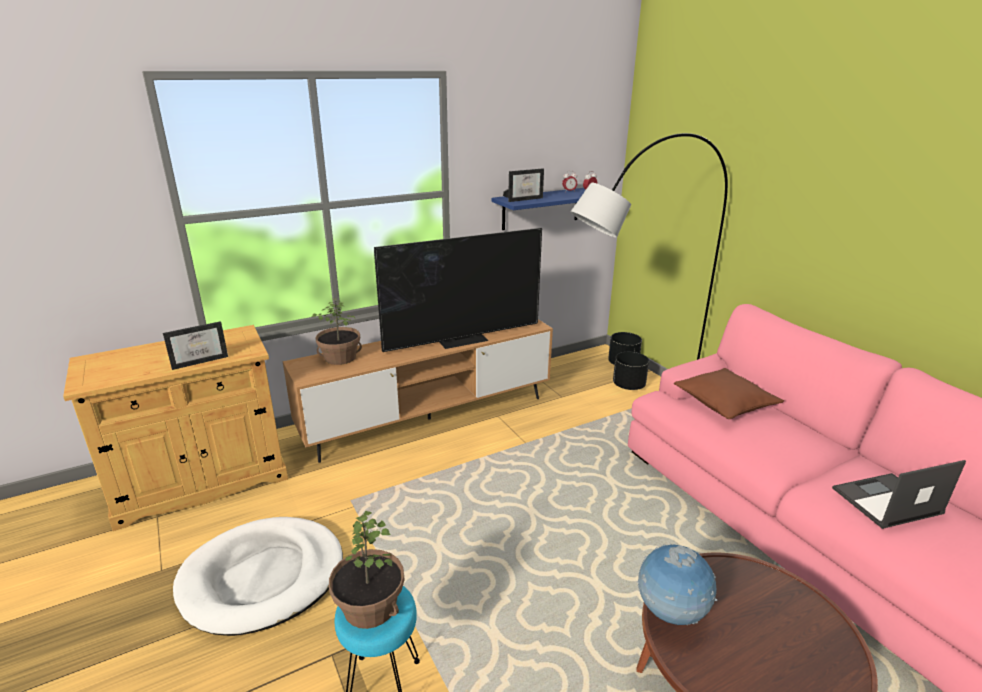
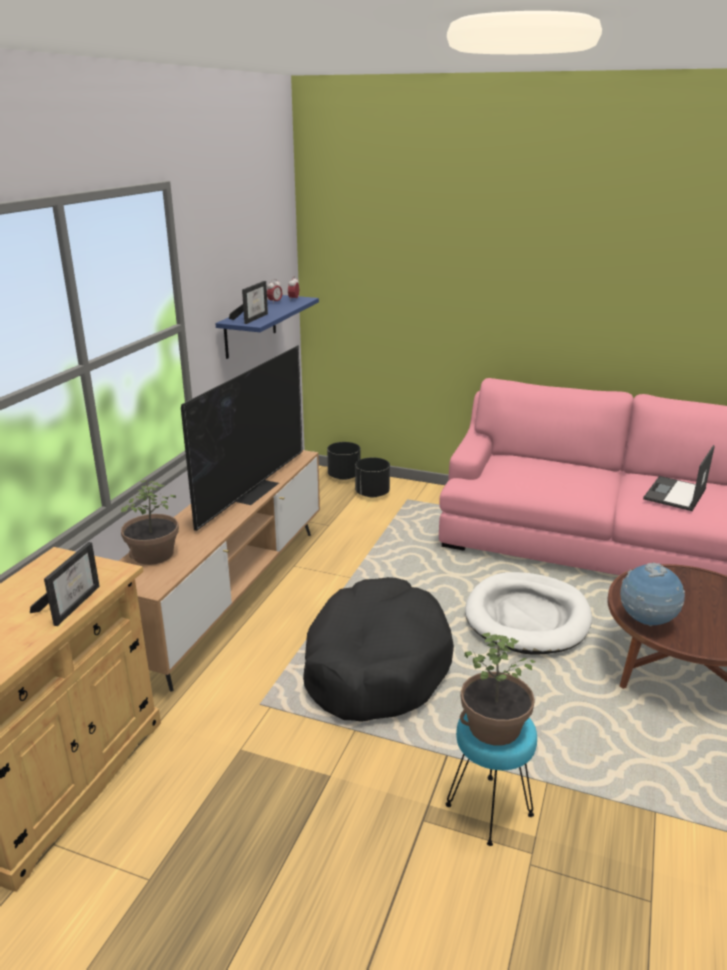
camera: 40 degrees left, 0 degrees up
(263, 577) = (273, 813): white dog bed -> white dog bed (527, 617)
(455, 518) = (375, 665): none -> black dog bed
(628, 422) = (409, 524): grey floor lamp -> none
(724, 403) = (515, 469): brown pillow -> none

